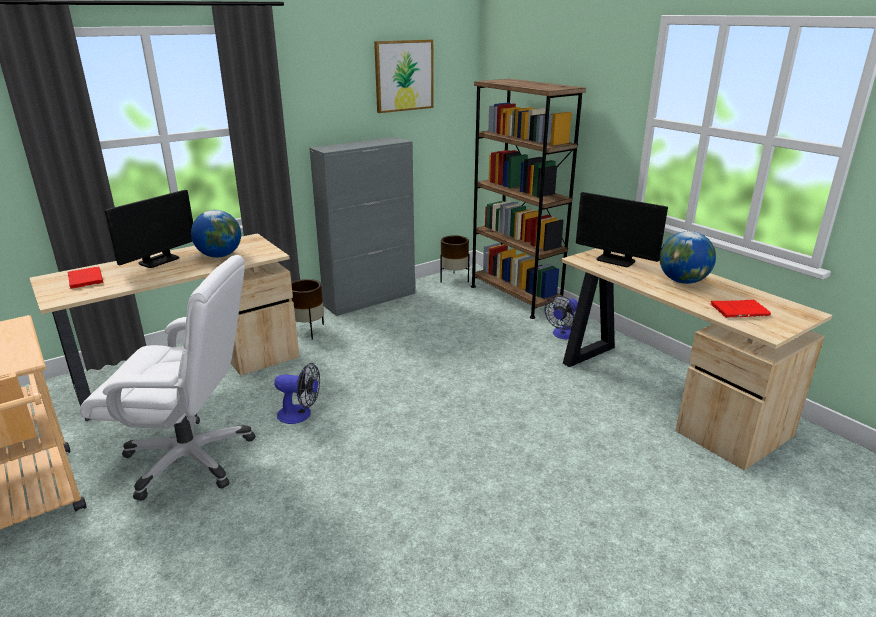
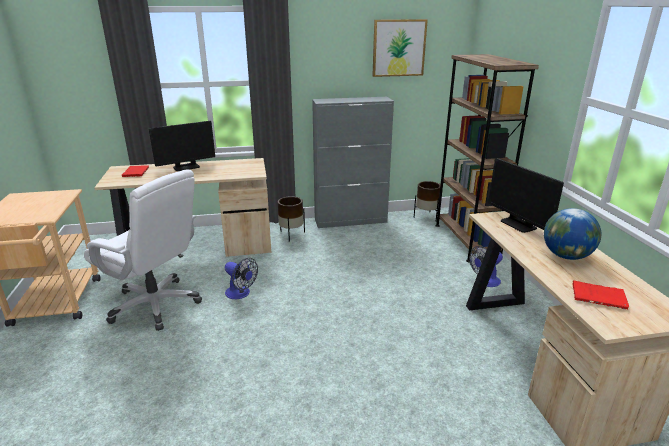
camera: 25 degrees right, 0 degrees up
(220, 256) = (224, 170): globe -> none

